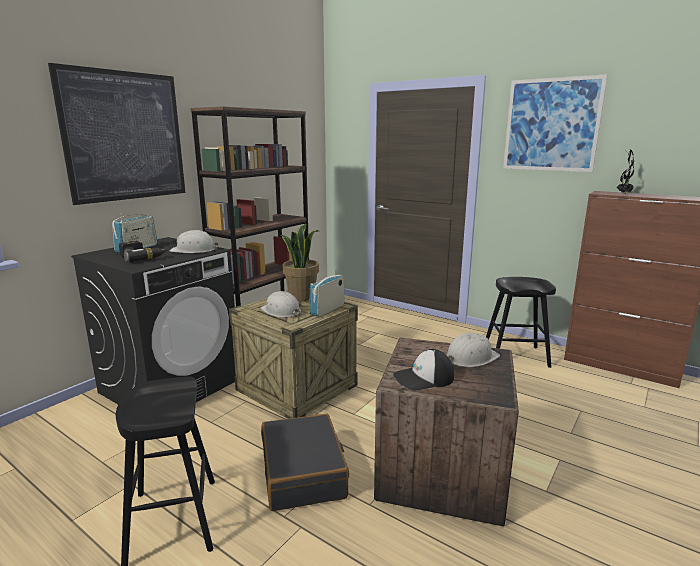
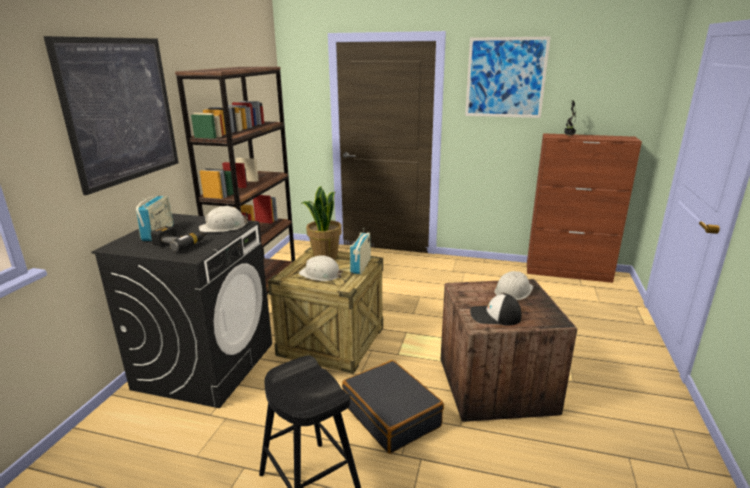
camera: 20 degrees left, 5 degrees up
(423, 378) = (495, 316): cap -> cap turned 45 degrees clockwise
(515, 356) = (491, 277): black stool -> none

